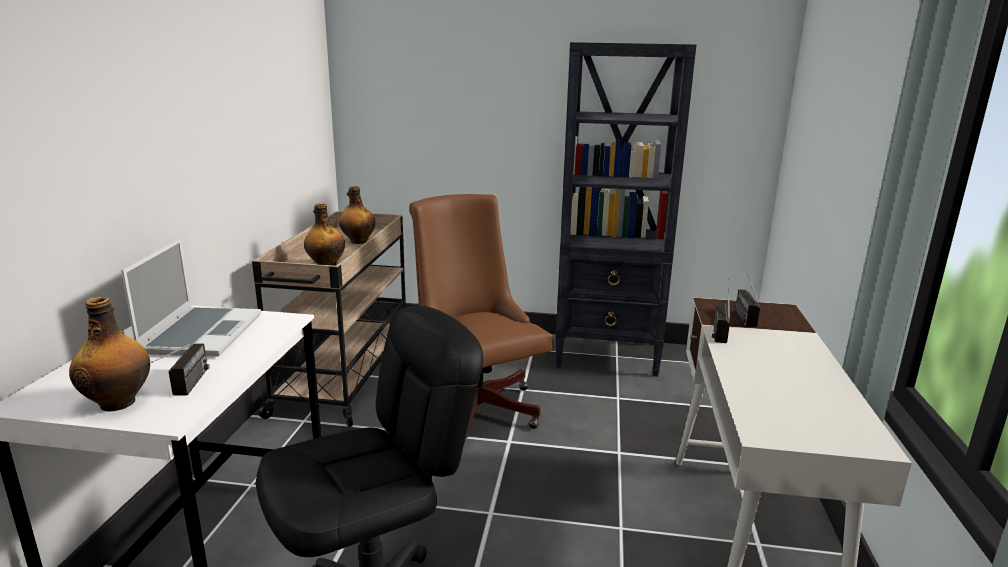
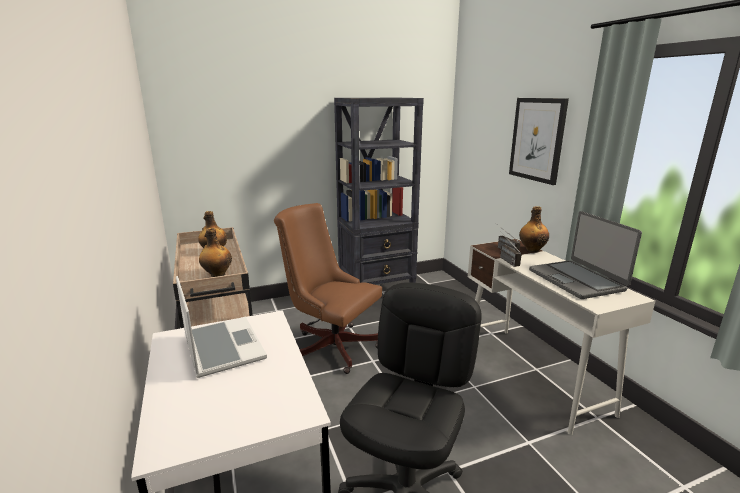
camera: 30 degrees left, 0 degrees up
(119, 402) = (245, 417): bottle -> bottle (532, 250)
(187, 389) = (281, 389): radio -> none
(798, 388) = (576, 280): none -> laptop
(867, 125) = (537, 139): none -> picture

